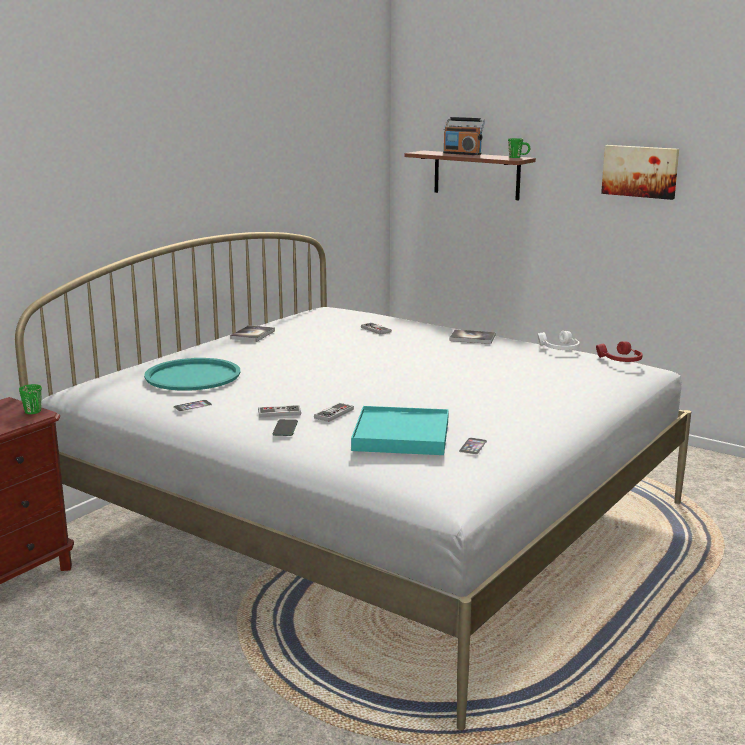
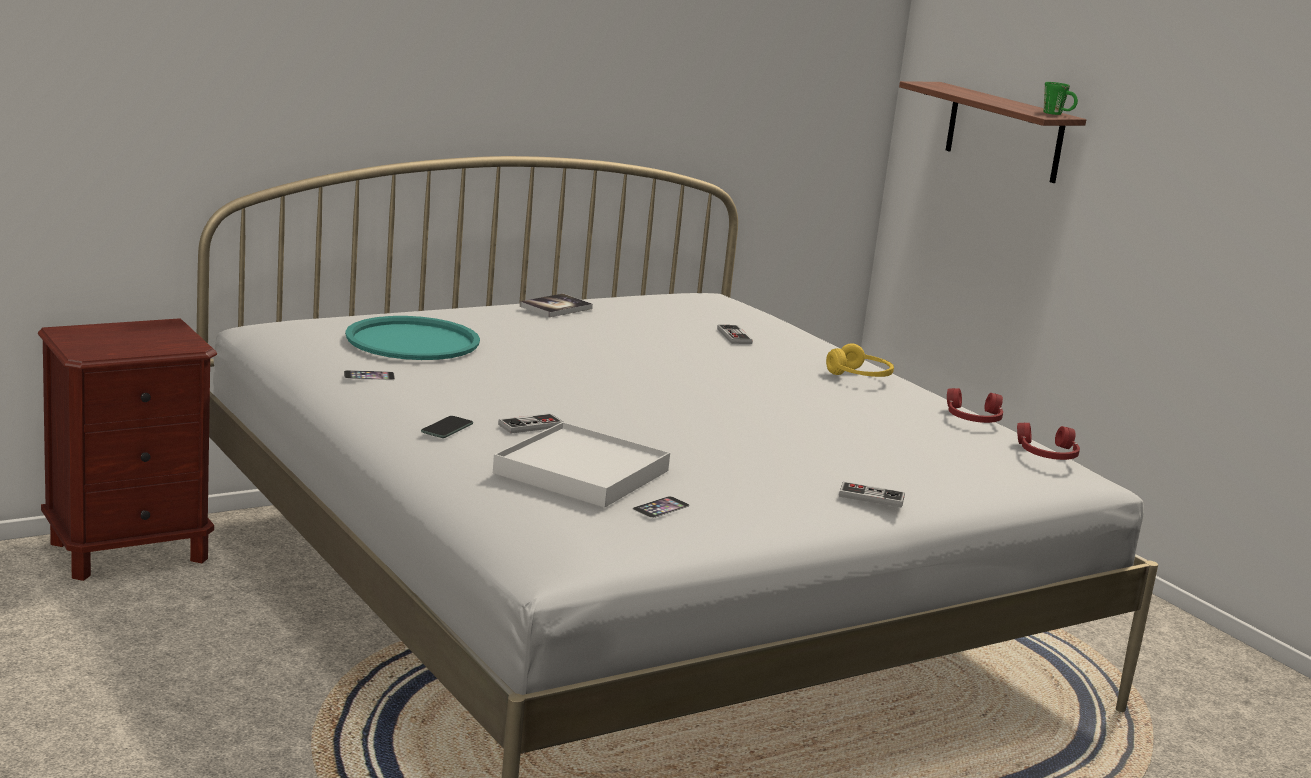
camera: 20 degrees right, 0 degrees up
(34, 413) = (187, 343): green mug -> none
(279, 413) = (463, 408): game controller -> game controller (871, 497)
(401, 435) = (581, 472): turquoise tray -> white tray
(462, 154) = (984, 95): radio -> none
(472, 338) = (859, 376): book -> yellow headphones
(559, 348) = (972, 418): white headphones -> red headphones
(640, 171) = (1227, 166): picture -> none

